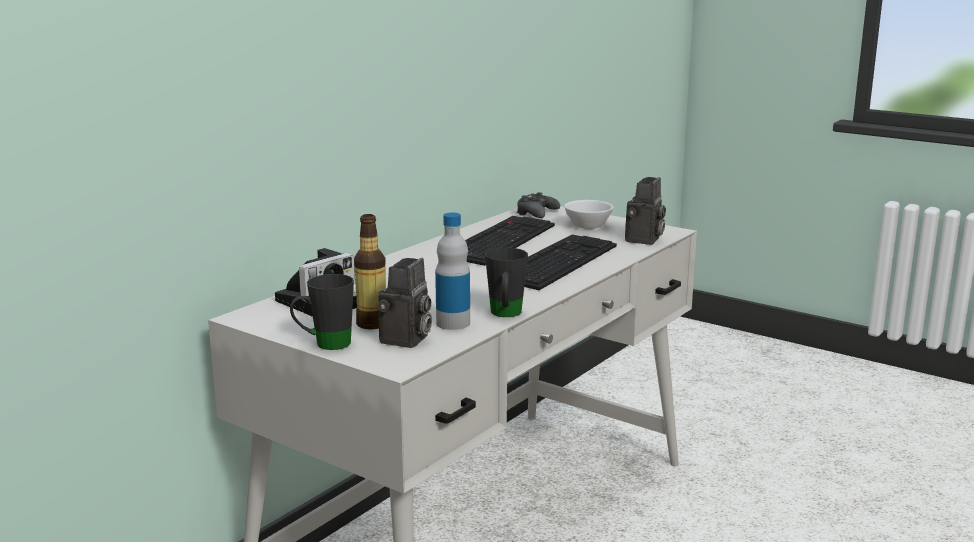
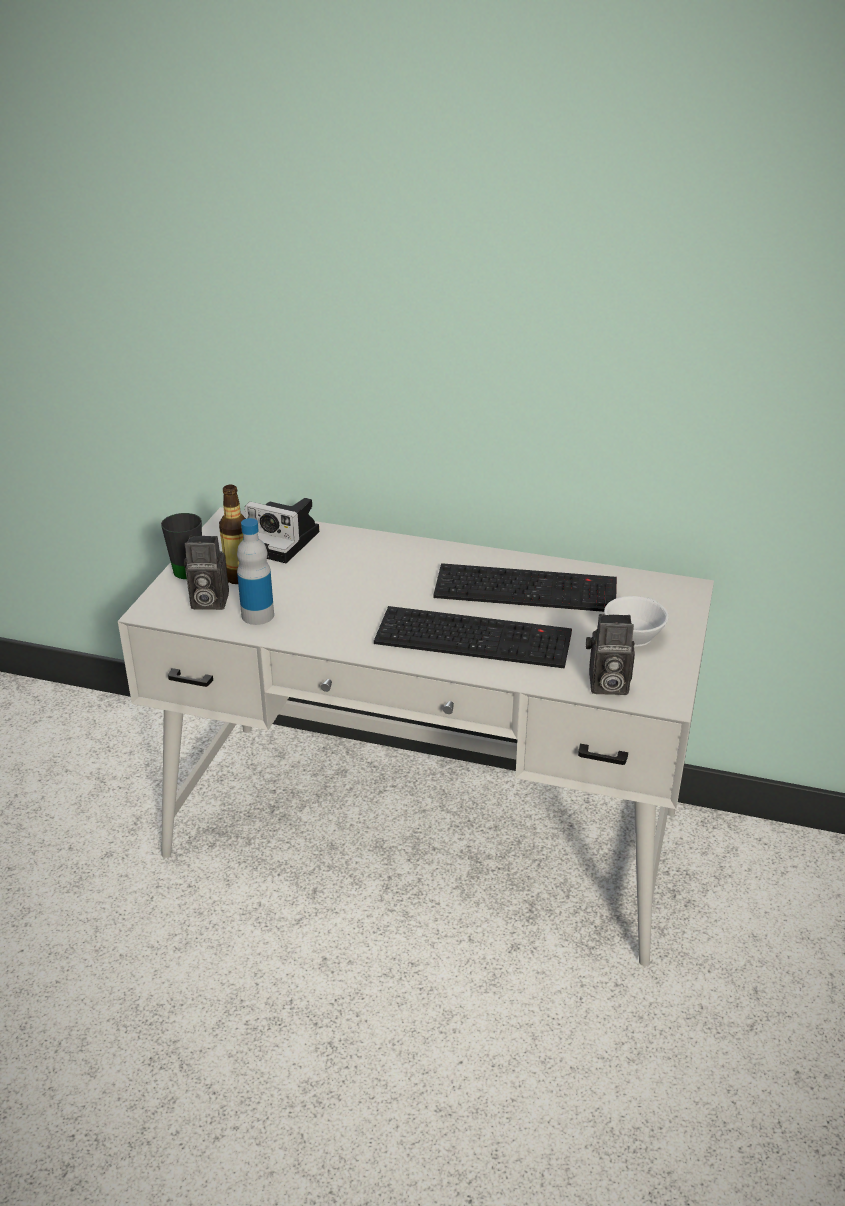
camera: 70 degrees right, 15 degrees up
(505, 315) = (292, 638): black mug -> none
(537, 213) = (658, 591): black game controller -> none

